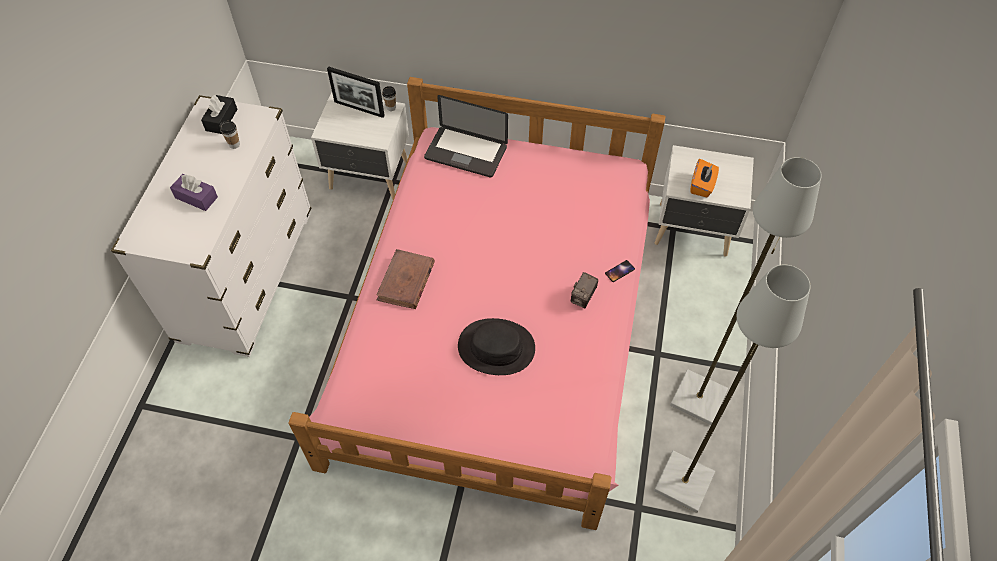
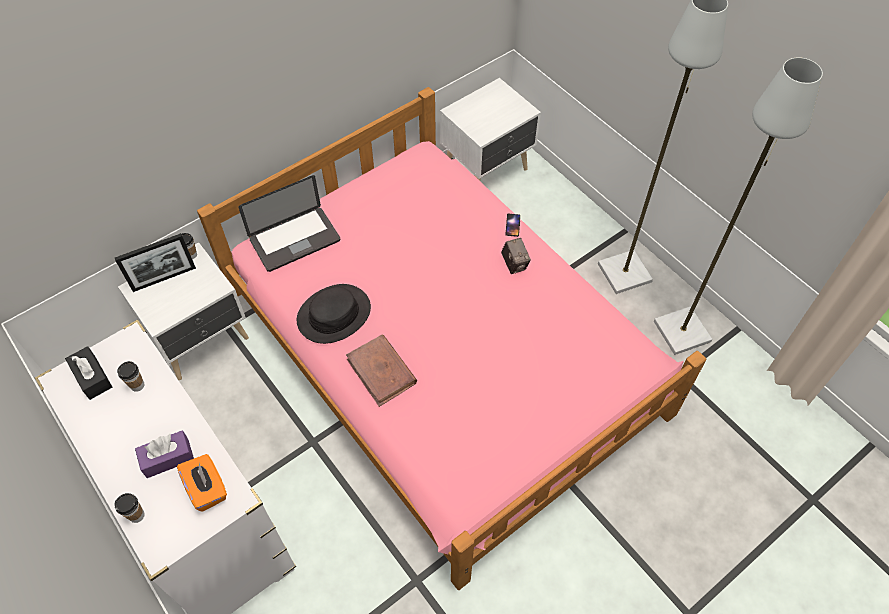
camera: 50 degrees left, 0 degrees up
(147, 212) = (137, 515): none -> cup
(496, 347) = (506, 351): black hat -> black hat (334, 314)
(702, 186) = (494, 121): orange tissue box -> orange tissue box (207, 488)

